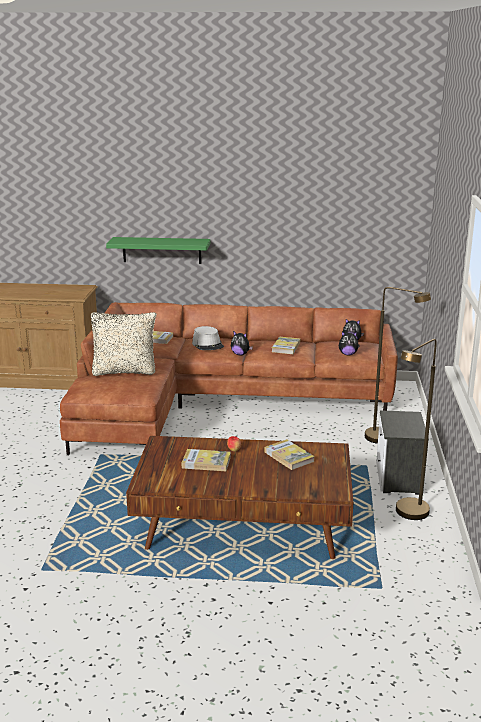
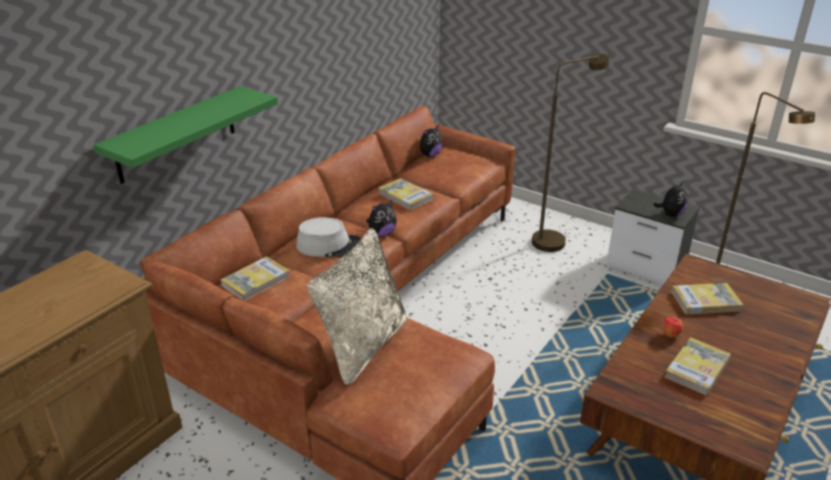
camera: 60 degrees left, 10 degrees up
(348, 354) = (468, 169): plush toy -> plush toy (670, 214)

